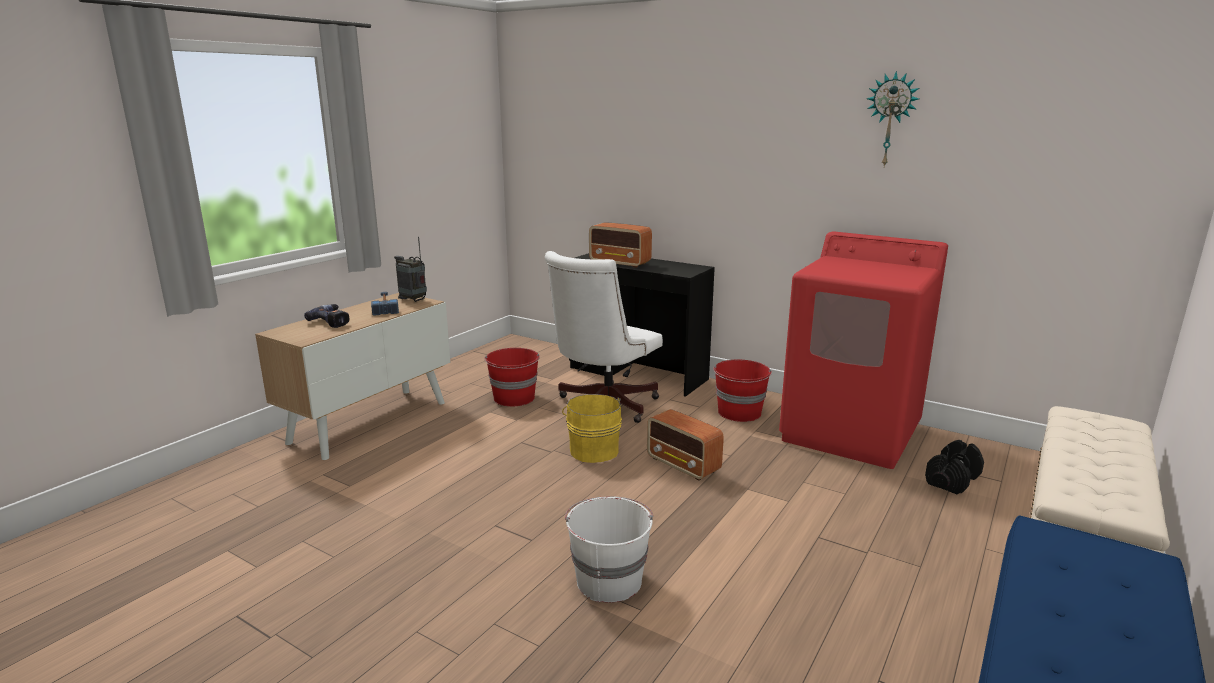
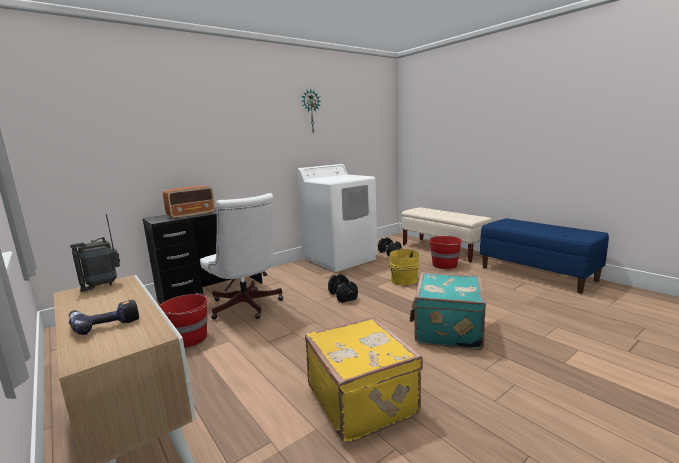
camera: 70 degrees left, 5 degrees down
(385, 306) = (96, 298): hammer -> none
(413, 525) = (363, 399): none -> yellow suitcase
(593, 450) = (304, 317): yellow bucket -> yellow bucket (402, 280)
(608, 580) = (446, 330): white bucket -> turquoise suitcase
(683, 465) = (343, 296): radio -> black dumbbell
(739, 413) = (297, 274): red bucket -> red bucket (445, 265)
(851, 433) = (340, 259): red washing machine -> white washing machine

